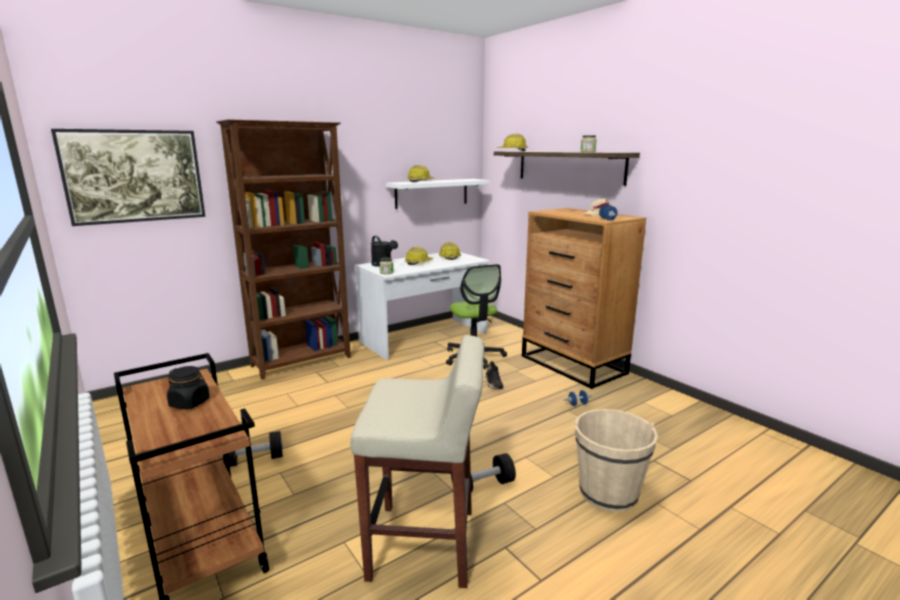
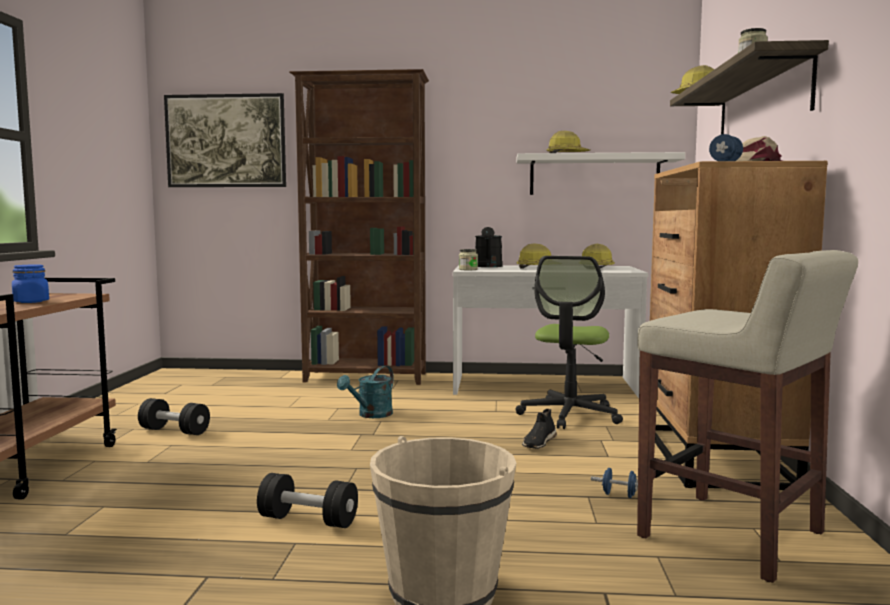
camera: 40 degrees right, 10 degrees down
(190, 403) = (31, 302): black jar -> blue jar
(368, 394) = (371, 415): none -> turquoise watering can
(424, 544) = (150, 538): beige stool -> beige stool (734, 536)

